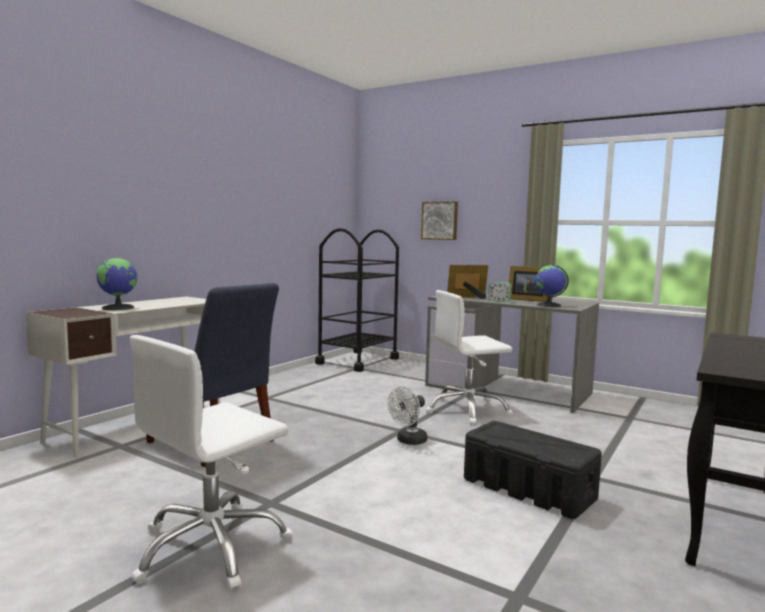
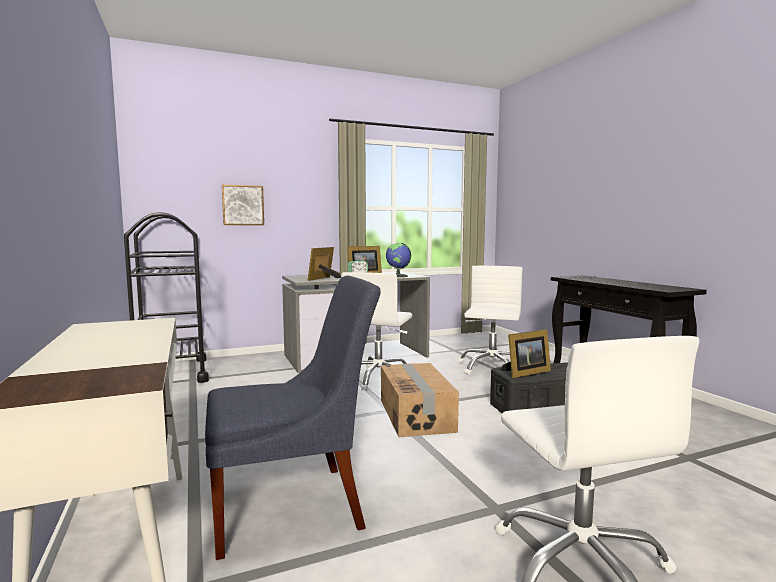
camera: 55 degrees left, 0 degrees up
(119, 308) = (109, 356): globe -> none
(408, 441) = (416, 415): white fan -> cardboard box
(503, 434) = (525, 373): none -> picture frame
(611, 445) = (491, 367): none -> white office chair

